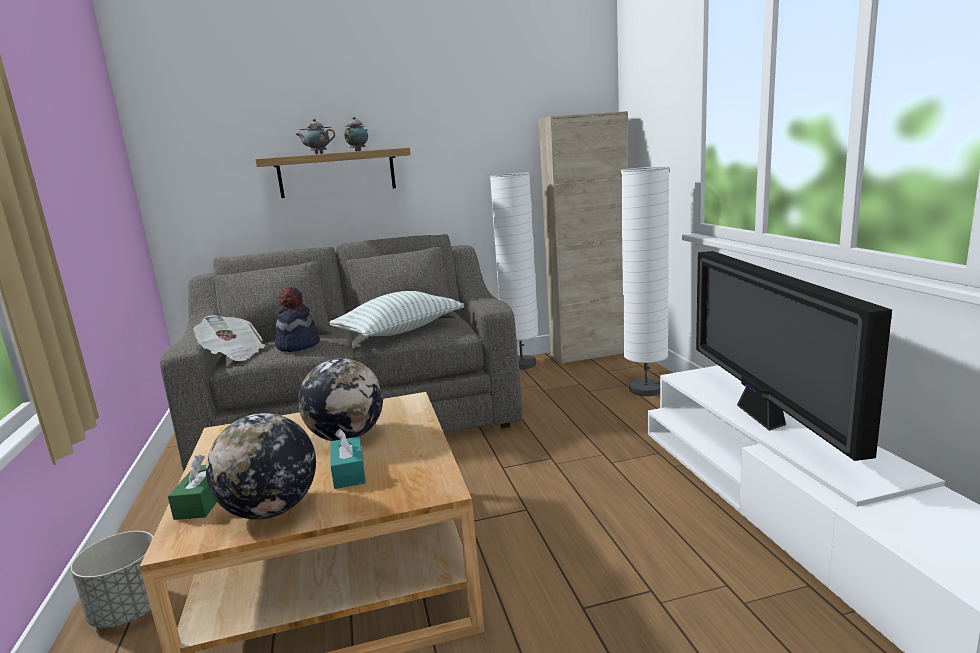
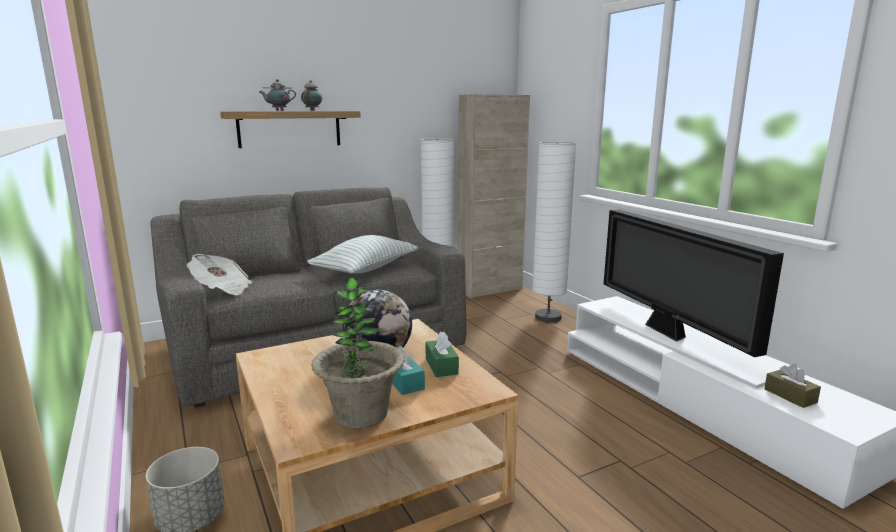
camera: 15 degrees left, 0 degrees up
(202, 502) = (291, 411): green tissue box -> green tissue box (441, 366)
(271, 510) = (361, 414): globe -> potted plant
(297, 345) = (281, 281): hat -> none
(906, 521) = (790, 396): none -> brown tissue box

